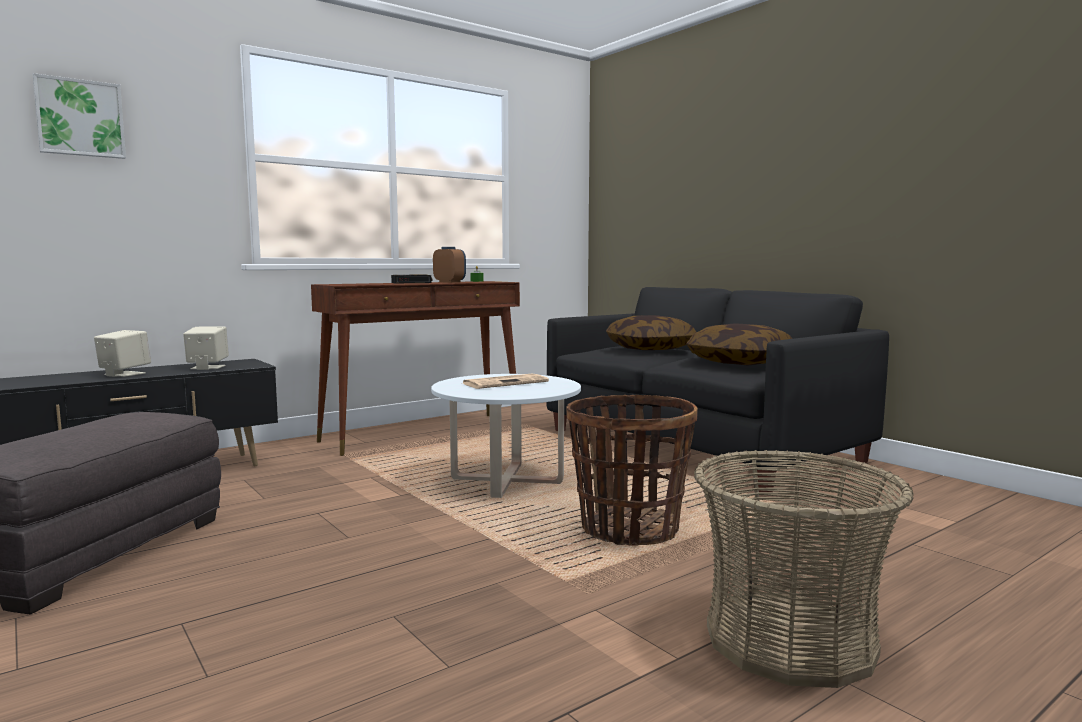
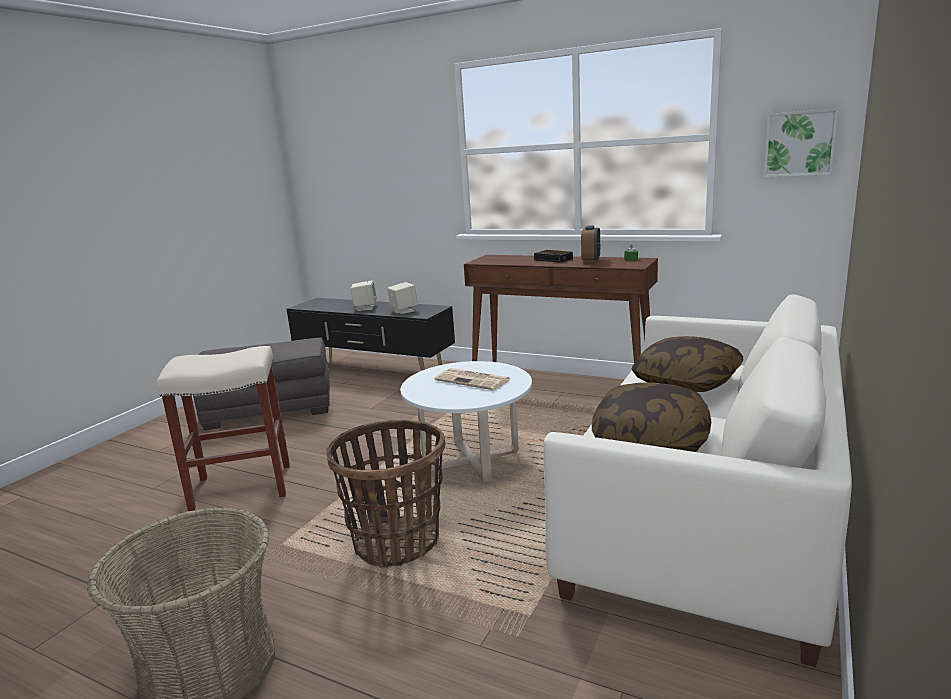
camera: 65 degrees right, 10 degrees up
(80, 118) = (372, 142): picture -> picture (799, 143)
(356, 594) = (243, 486): none -> beige stool
(698, 445) = (708, 516): black sofa -> white sofa

